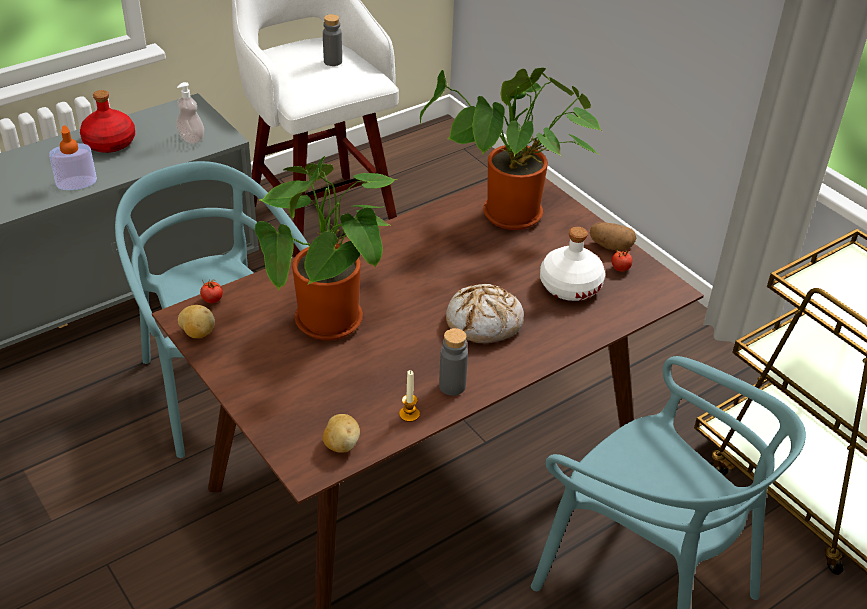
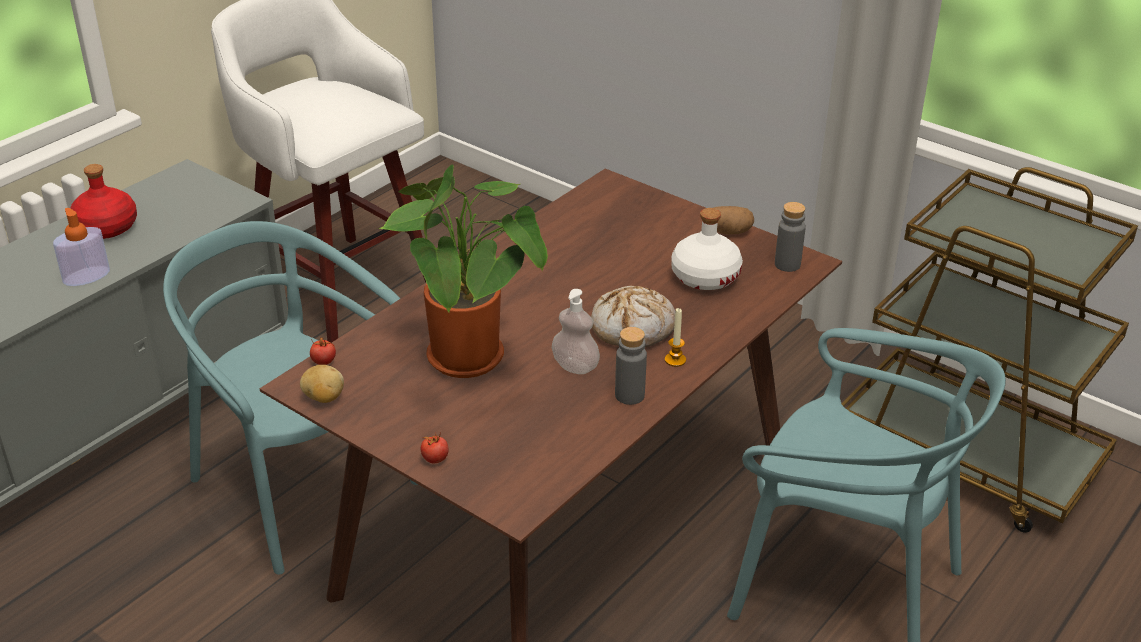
camera: 15 degrees left, 5 degrees down
(191, 138) = (203, 207): soap dispenser -> soap dispenser (575, 366)
(333, 61) = (340, 99): grey bottle -> grey bottle (787, 264)
(341, 444) = (539, 475): potato -> none
(409, 414) = (597, 431): candle -> candle (675, 360)
(509, 218) = (610, 223): potted plant -> none
(620, 268) = (748, 251): tomato -> tomato (435, 459)

